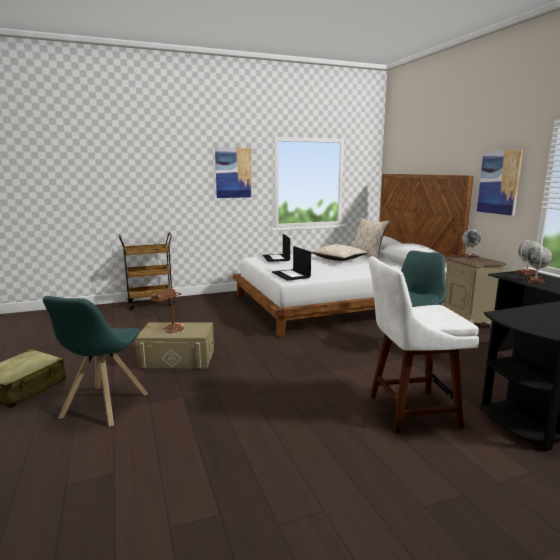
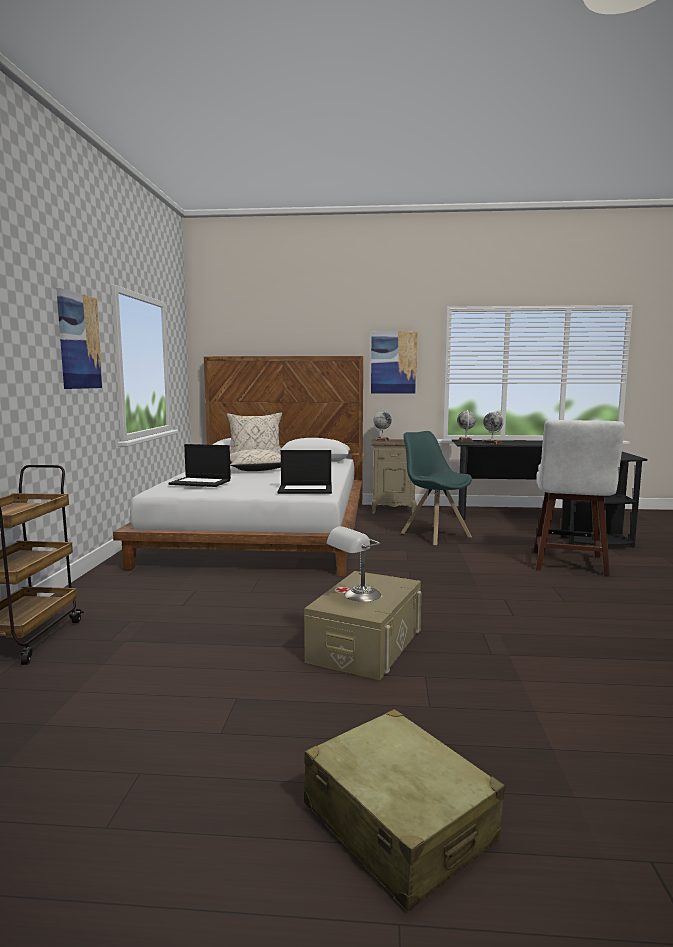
camera: 65 degrees left, 5 degrees down
(104, 406) = (520, 719): turquoise chair -> none
(169, 328) = (357, 596): brown table lamp -> white table lamp

